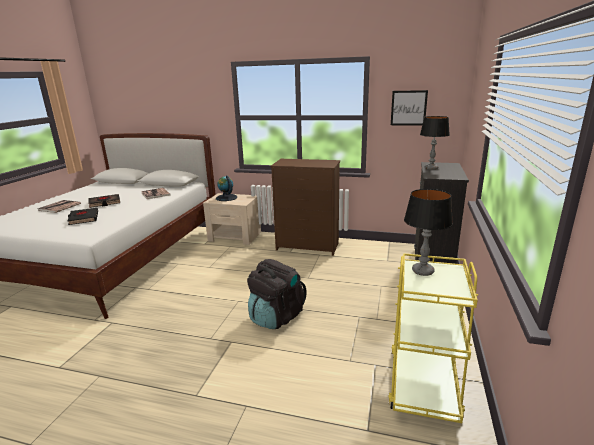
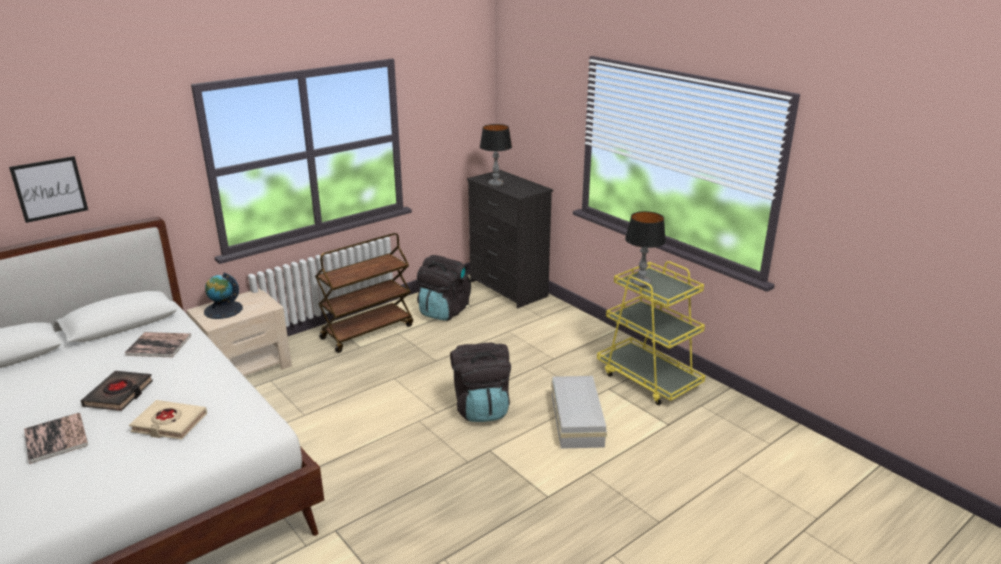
camera: 55 degrees left, 5 degrees up
(83, 218) = (169, 423): black book -> beige book
(308, 246) = (367, 331): brown dresser -> brown cart
(311, 366) = (577, 419): none -> white storage box
(365, 256) = (444, 311): none -> black backpack
(408, 108) = (440, 116): picture -> picture (50, 189)

